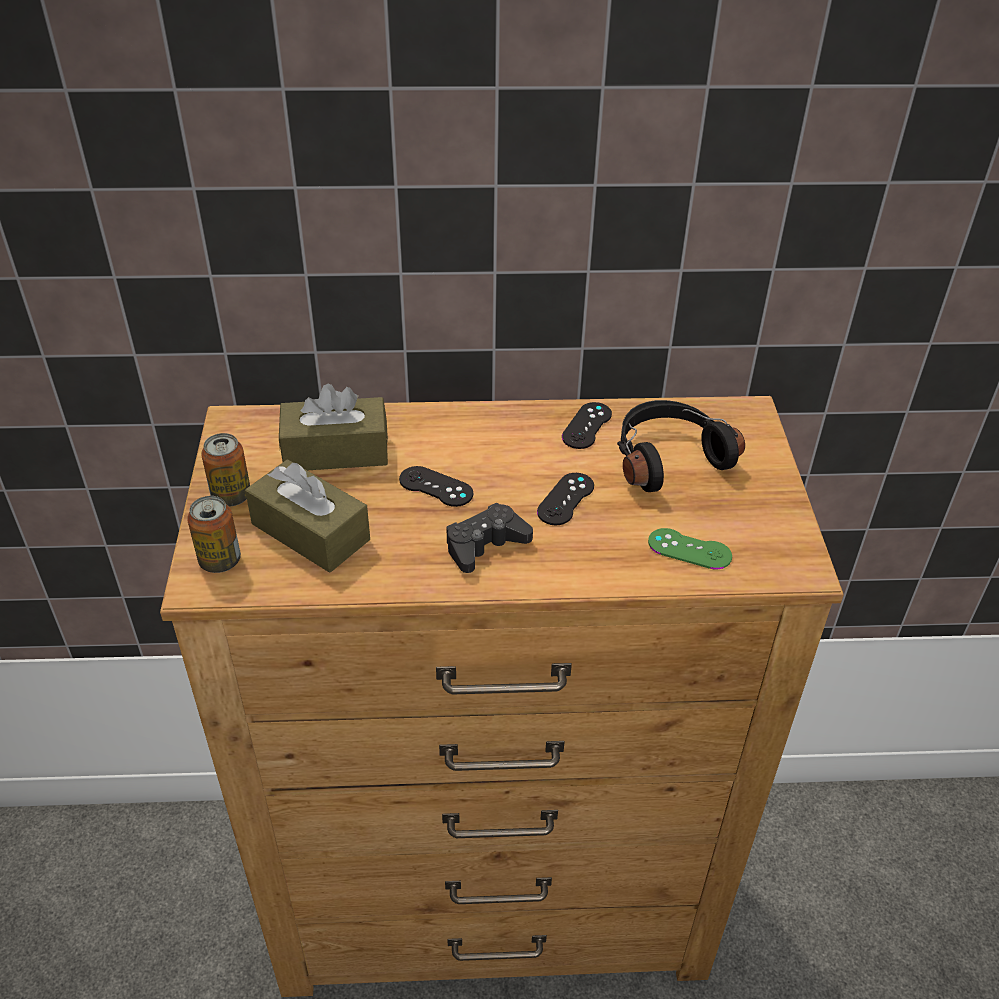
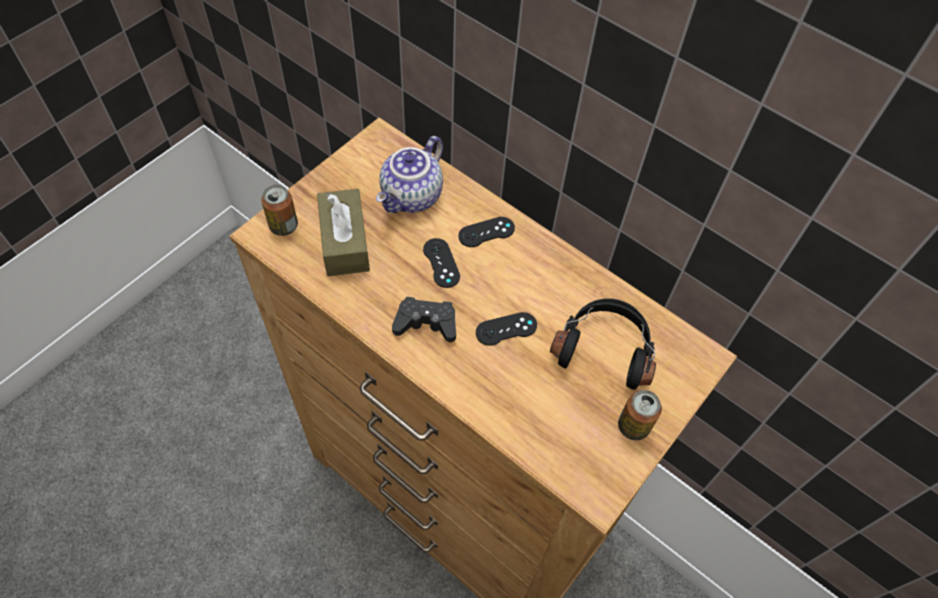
camera: 40 degrees right, 15 degrees up
(231, 496) = (329, 188): can -> can (633, 426)
(336, 451) = (412, 197): brown tissue box -> teapot
(587, 426) = (579, 287): black game controller -> black game controller (486, 232)
(689, 549) = (541, 423): green game controller -> none

